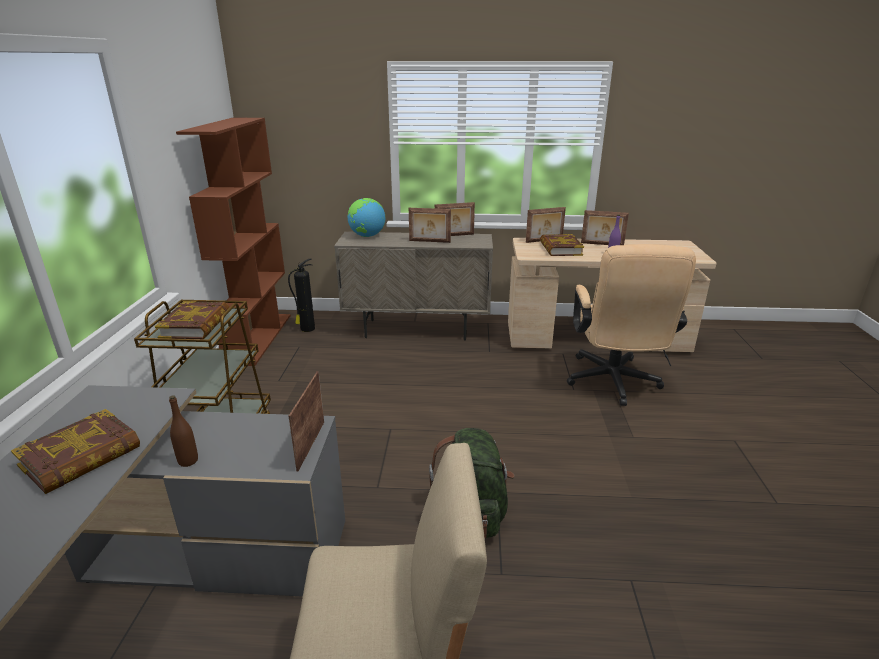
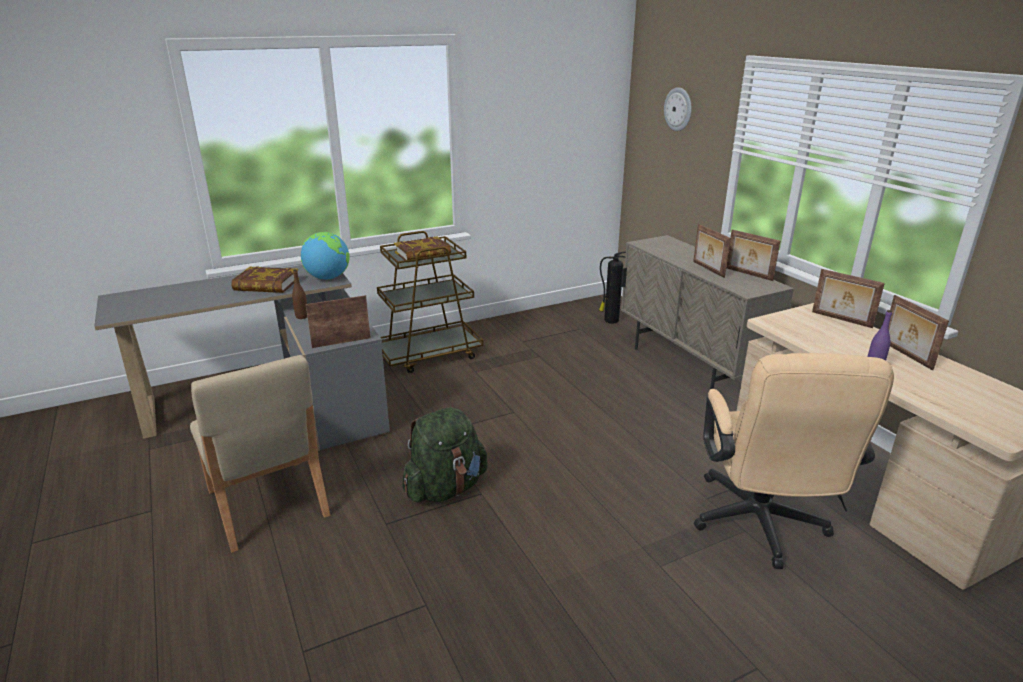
camera: 60 degrees right, 0 degrees up
(259, 338) = (569, 309): brown bookcase -> none
(312, 117) = (678, 109): none -> wall clock
(367, 236) = (672, 245): globe -> globe (328, 278)
(560, 249) = (829, 334): book -> none
(613, 384) = (760, 527): beige office chair -> beige office chair turned 60 degrees counterclockwise

